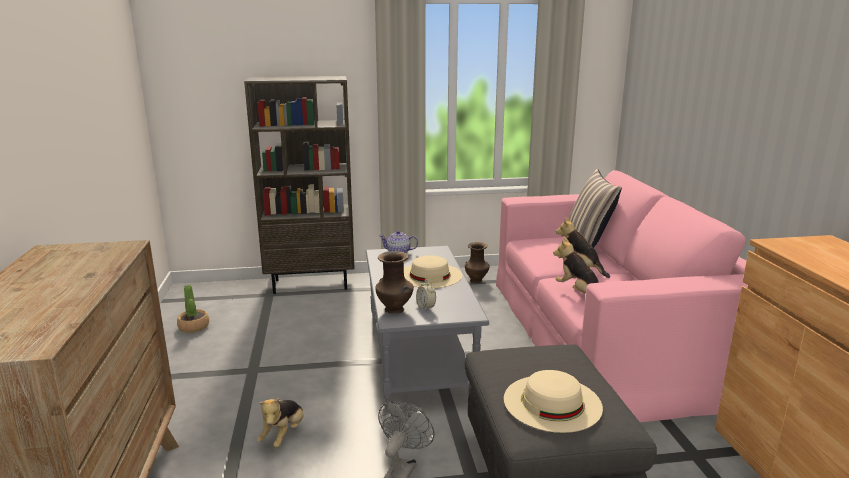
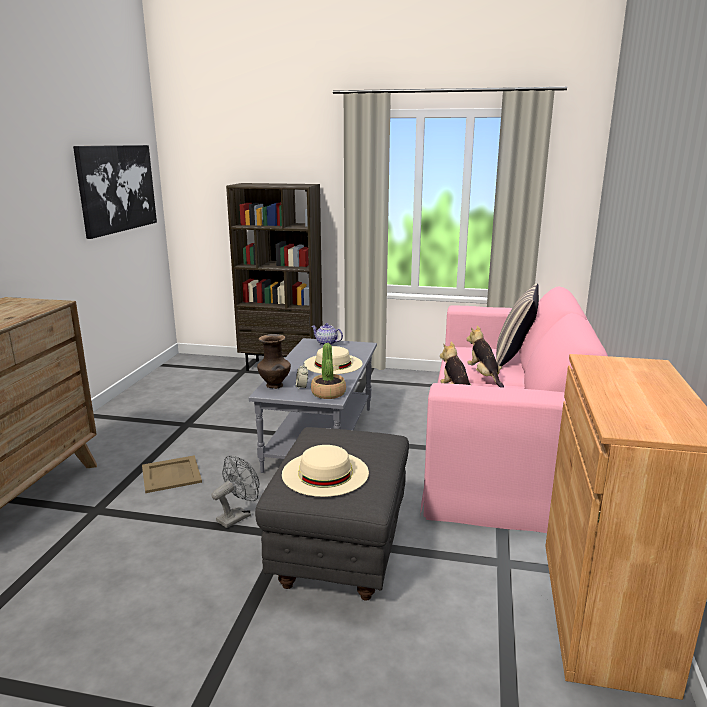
camera: 20 degrees right, 0 degrees up
(110, 89) = (117, 188): none -> picture
(194, 326) = (169, 386): potted plant -> potted plant (328, 393)
(283, 435) = (171, 474): plush toy -> beige tray
(476, 280) = (427, 383): brown vase -> none

